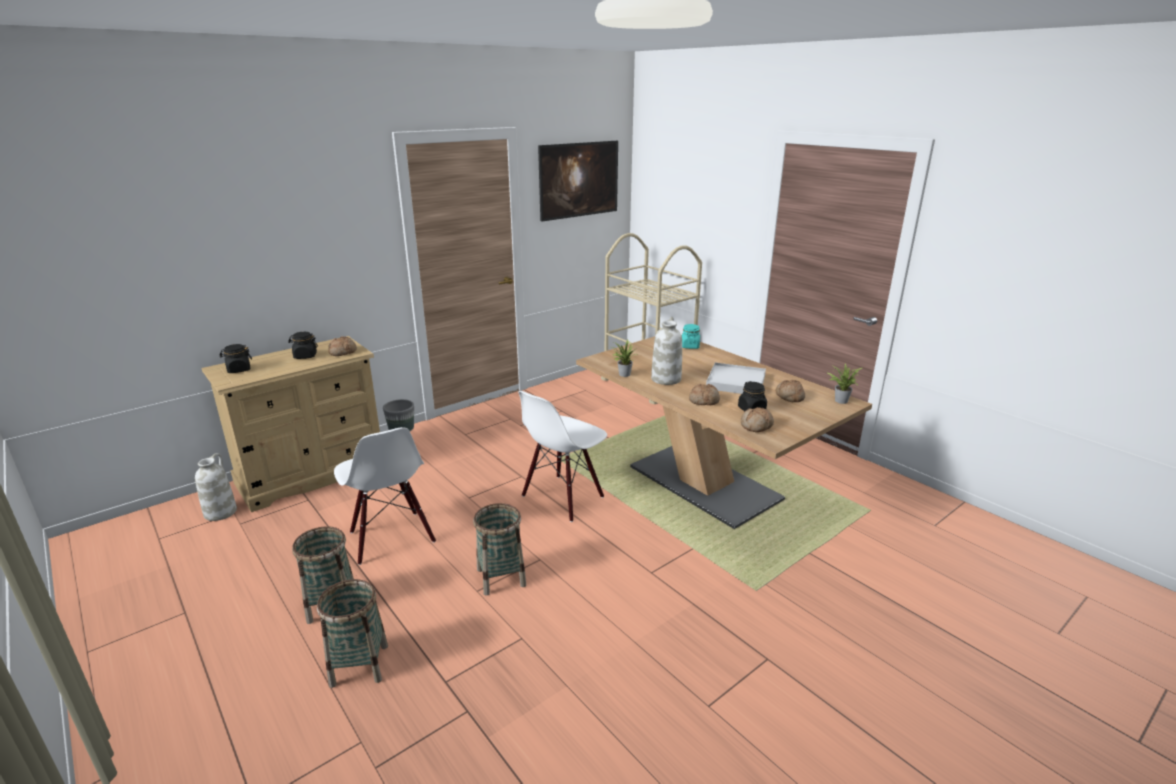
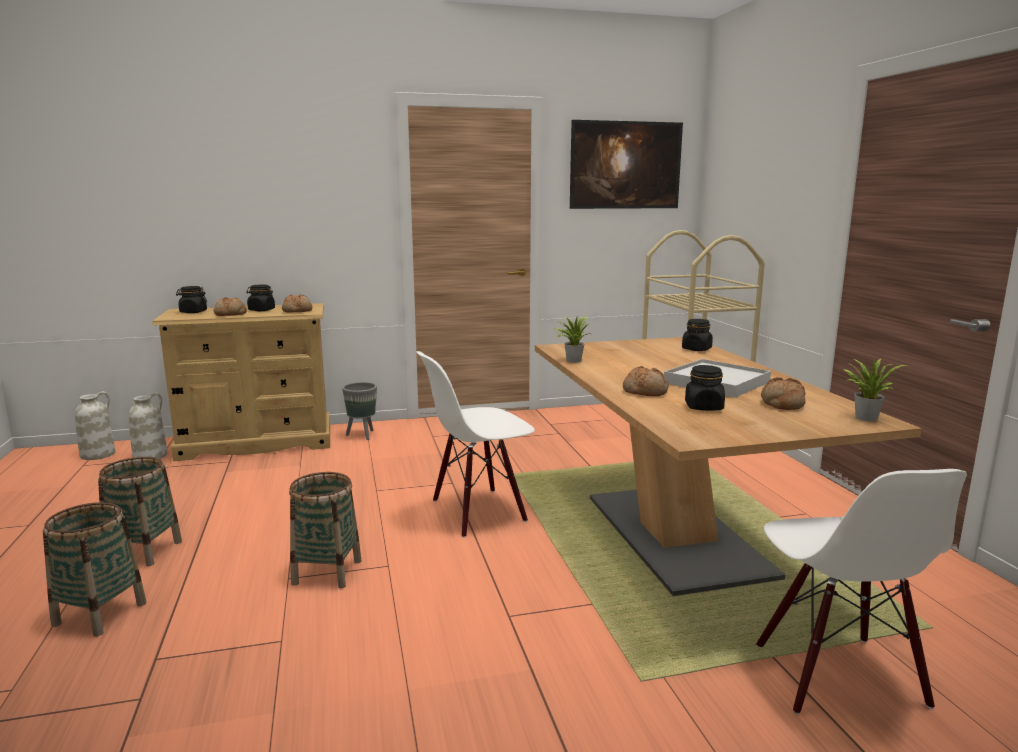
camera: 25 degrees right, 10 degrees down
(391, 537) = (262, 508): white chair -> white chair (836, 675)
(665, 378) = (621, 369): white vase -> white vase (98, 454)
(690, 346) = (696, 349): turquoise jar -> black jar
(757, 426) = (688, 422): bread -> bread (230, 314)

